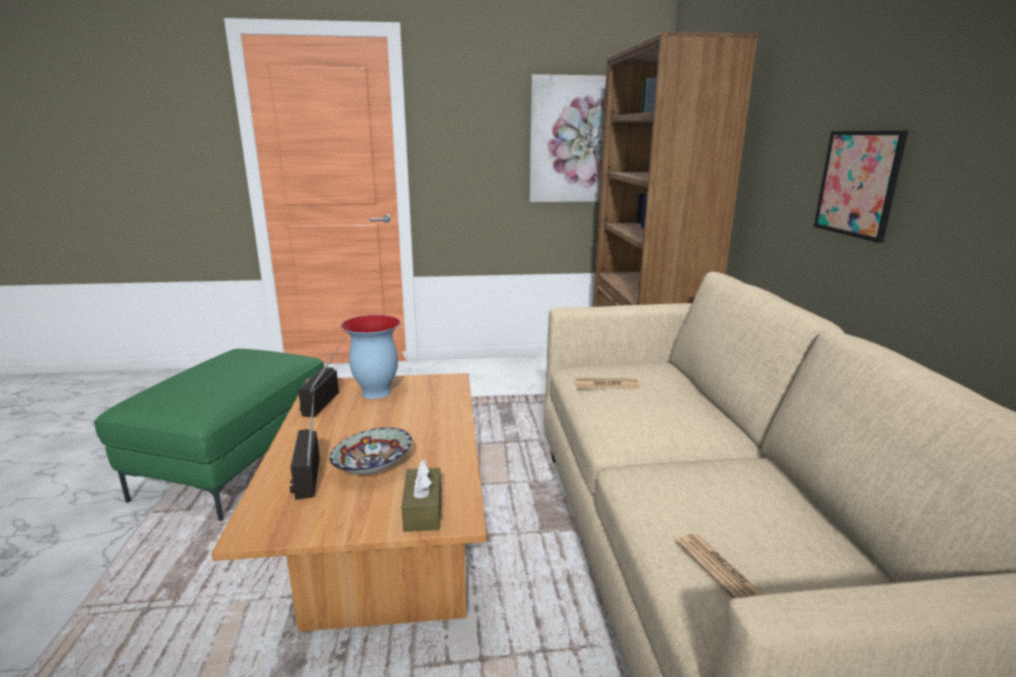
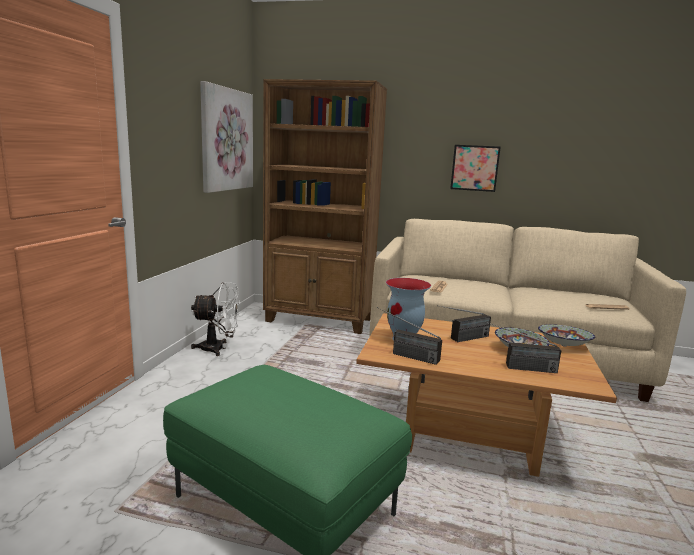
camera: 70 degrees left, 5 degrees down
(398, 425) = (462, 339): none -> radio
(423, 510) = (563, 346): brown tissue box -> bowl
(496, 370) = (218, 348): none -> white fan

